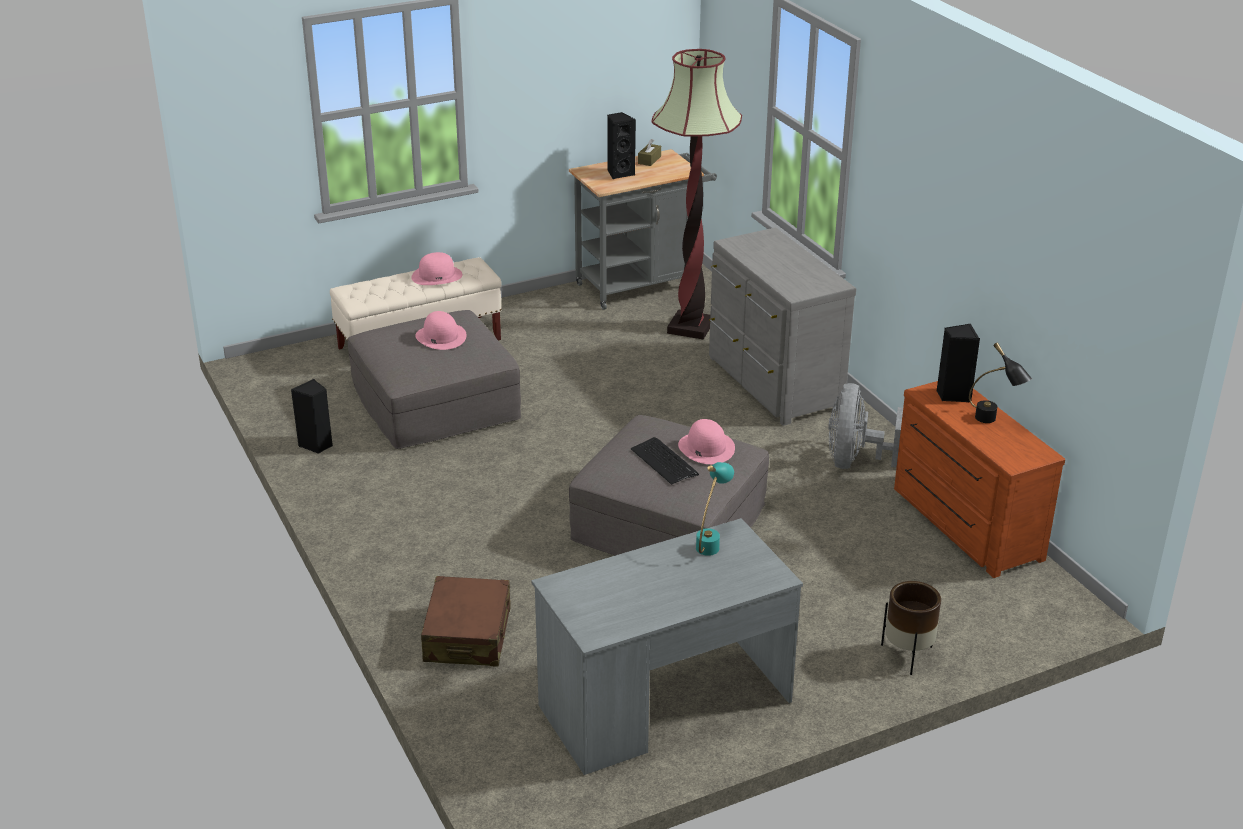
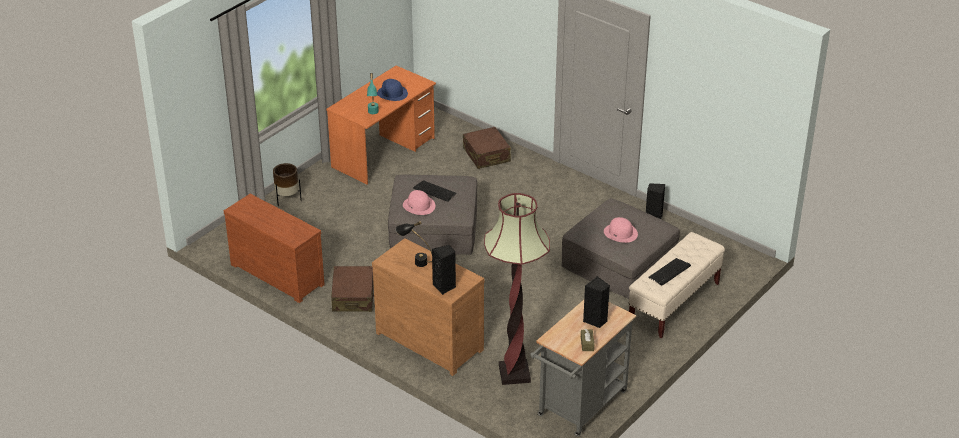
camera: 155 degrees right, 5 degrees up
(437, 275) = (669, 272): pink hat -> keyboard
(641, 579) = (392, 93): none -> blue hat
(664, 704) = (383, 153): grey desk -> orange desk
(772, 384) = (430, 339): grey dresser -> brown dresser
(855, 461) = (353, 296): grey fan -> brown suitcase
(953, 395) = (292, 233): black speaker -> black speaker (445, 287)
(993, 422) = (265, 222): black table lamp -> black table lamp (415, 261)

